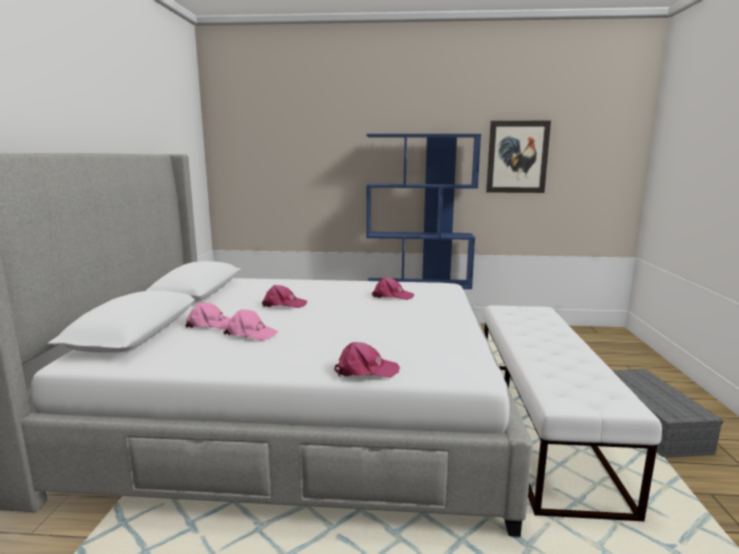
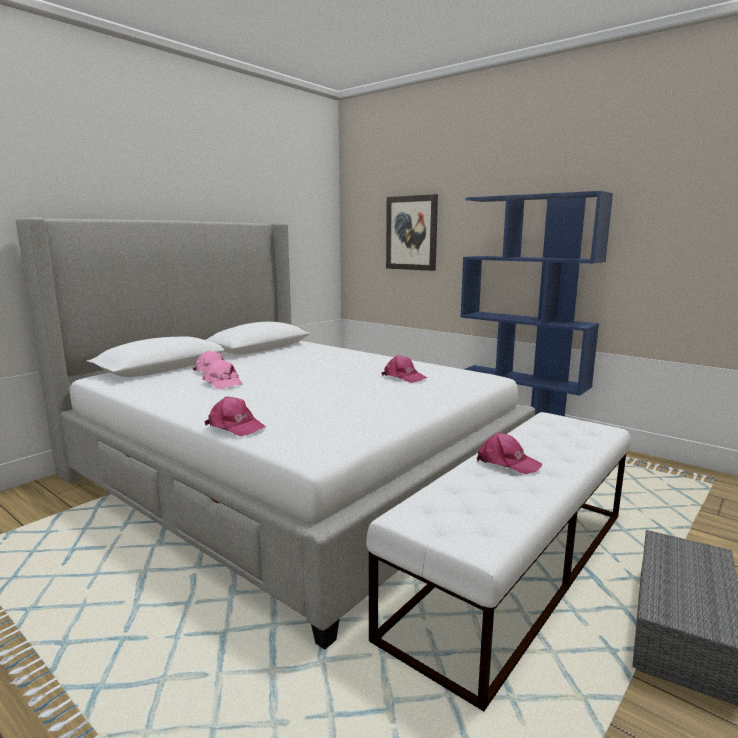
camera: 35 degrees right, 0 degrees up
(283, 304) = (295, 367): pink cap -> pink cap (507, 462)
(517, 157) = (675, 221): picture -> picture (411, 233)

